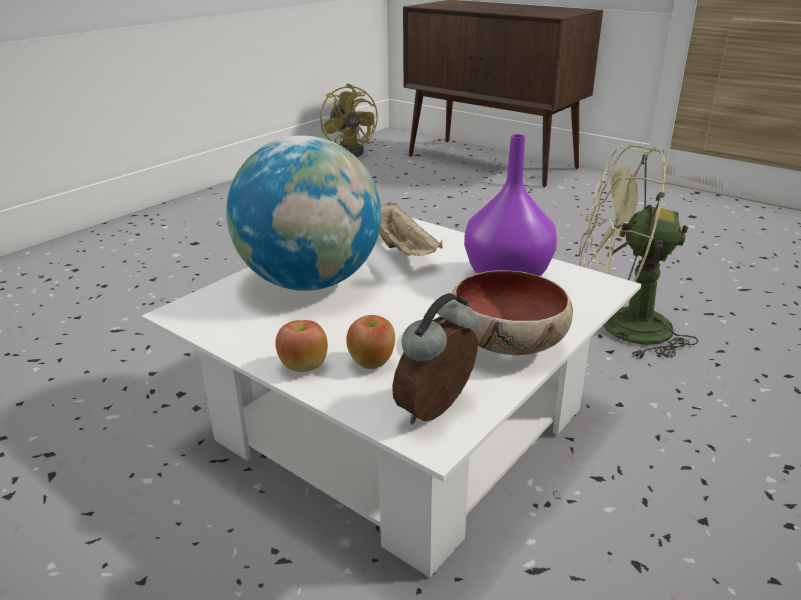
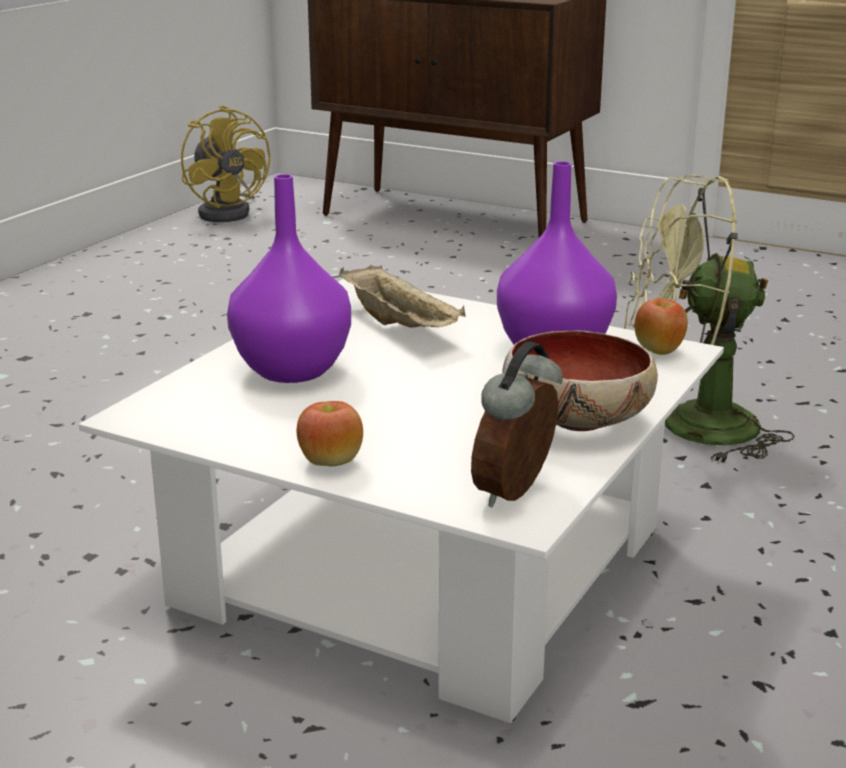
camera: 10 degrees left, 5 degrees down
(310, 282) = (294, 371): globe -> purple vase
(372, 362) = (416, 451): apple -> apple (659, 350)

